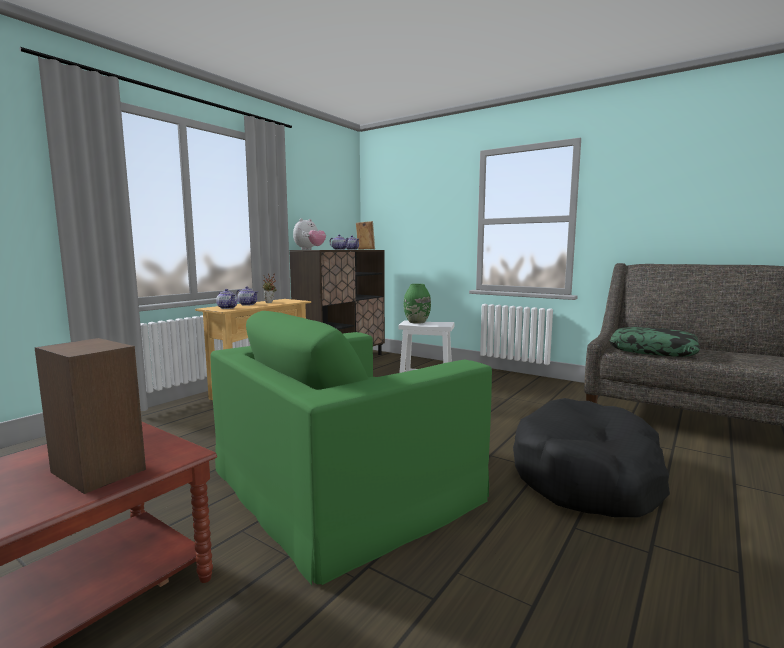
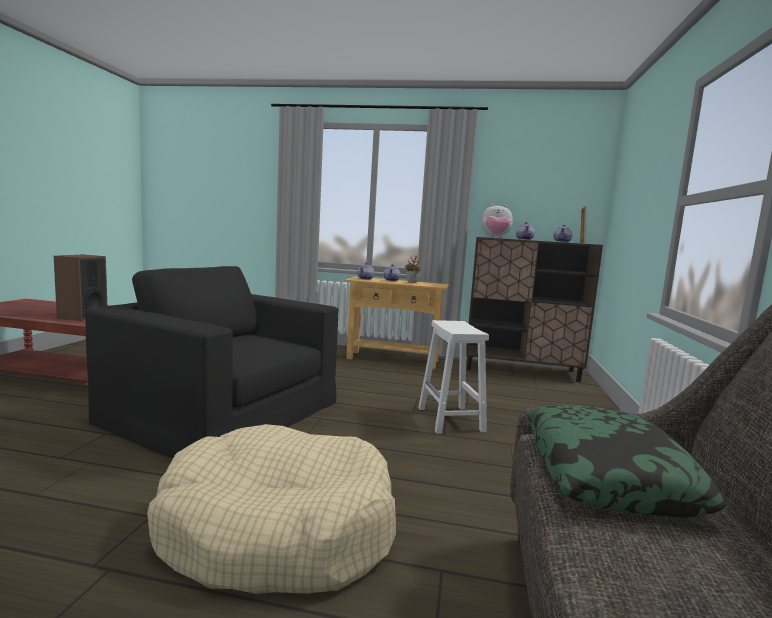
camera: 65 degrees right, 0 degrees up
(344, 483) = (223, 411): green armchair -> black armchair
(416, 322) = (456, 324): green vase -> none
(587, 476) = (277, 530): black dog bed -> beige dog bed

